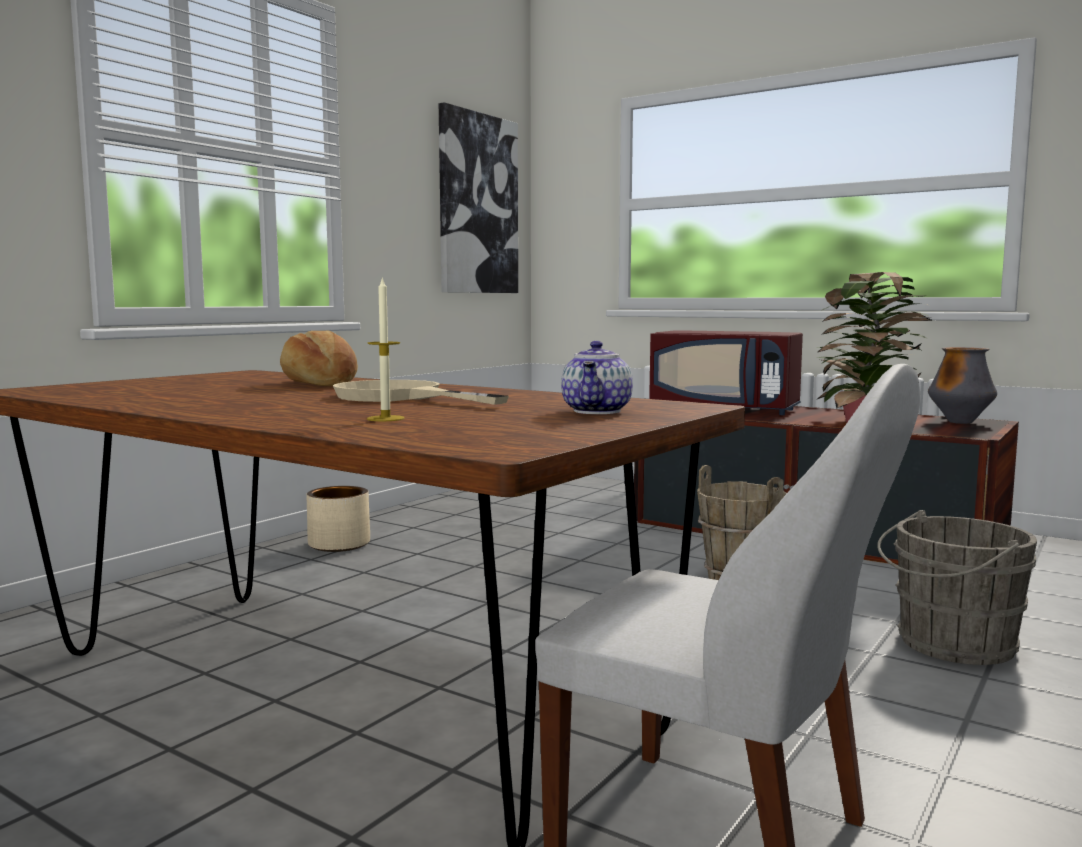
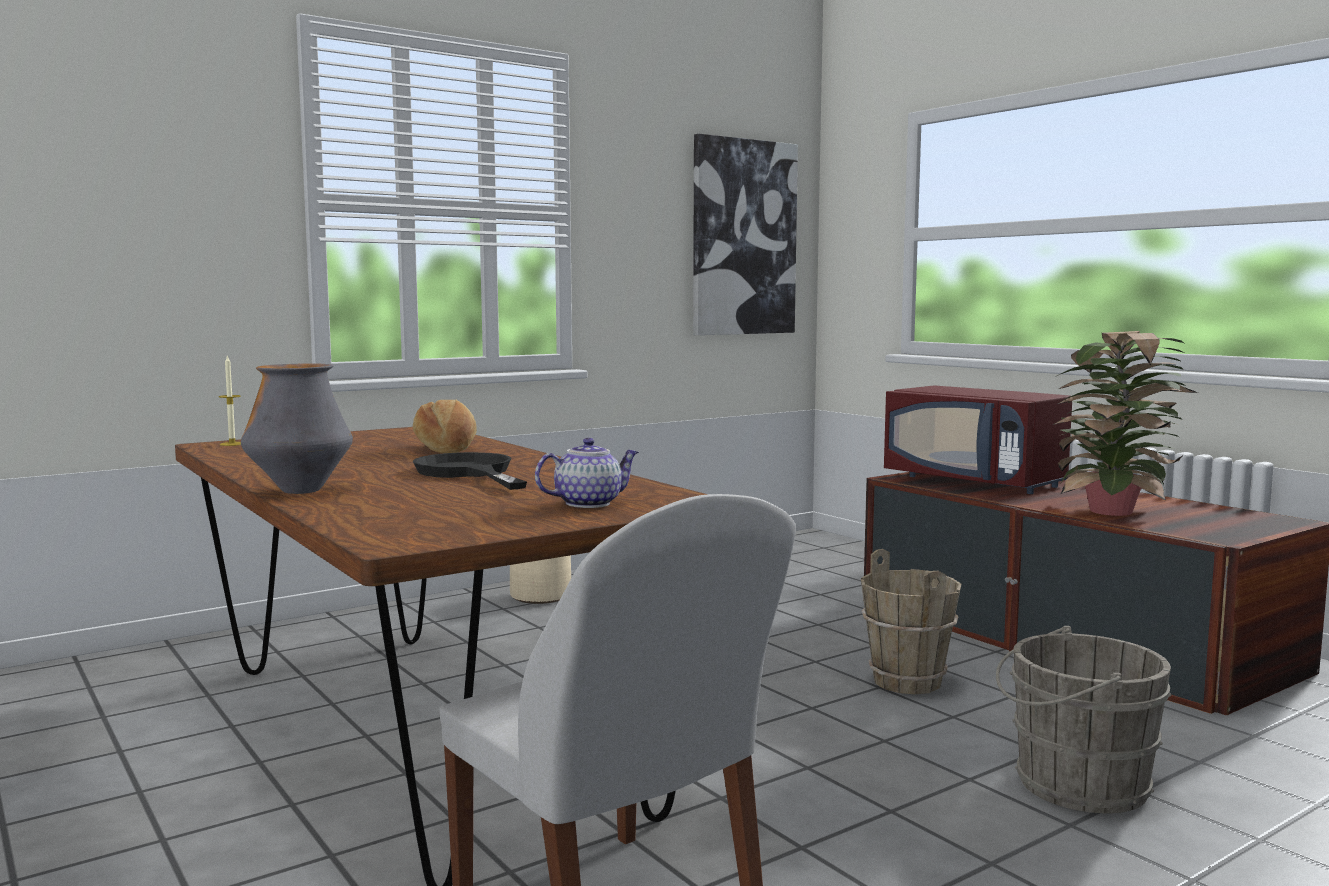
camera: 20 degrees right, 0 degrees up
(385, 418) = (395, 500): candle -> candle (232, 444)
(401, 397) = (469, 473): beige frying pan -> black frying pan
(598, 411) = (588, 503): teapot -> teapot turned 150 degrees counterclockwise
(960, 422) = (1243, 519): vase -> vase (300, 491)

